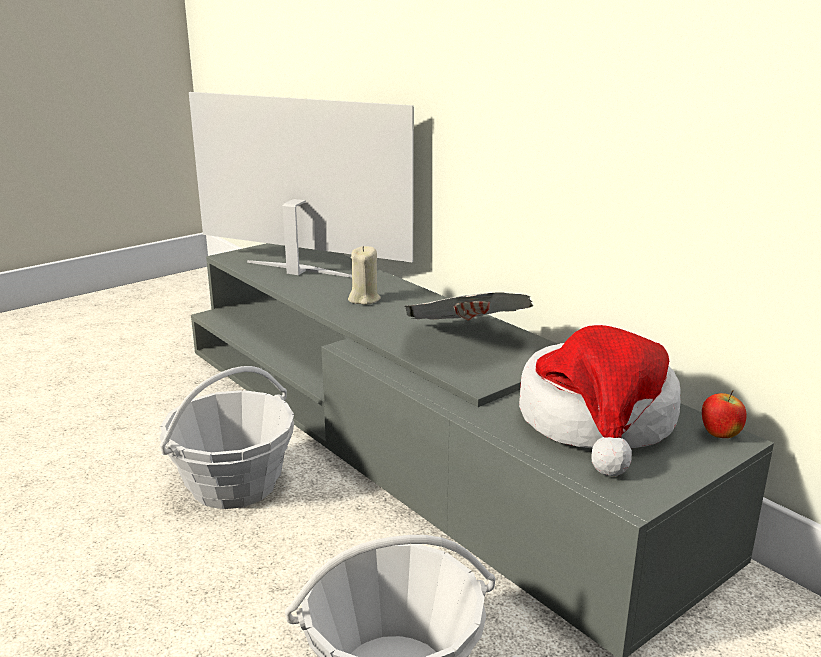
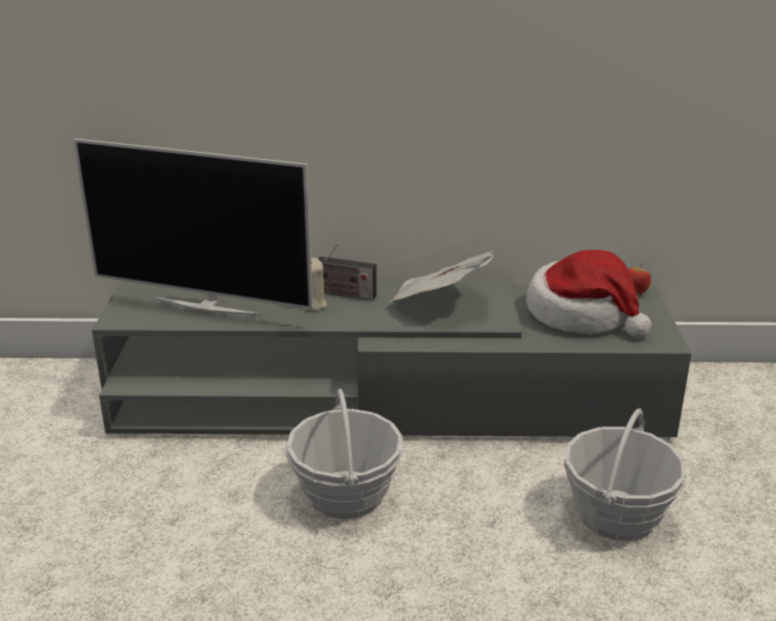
camera: 50 degrees left, 5 degrees up
(298, 270) = (207, 306): television -> television turned 135 degrees counterclockwise
(405, 302) = (343, 294): none -> radio

